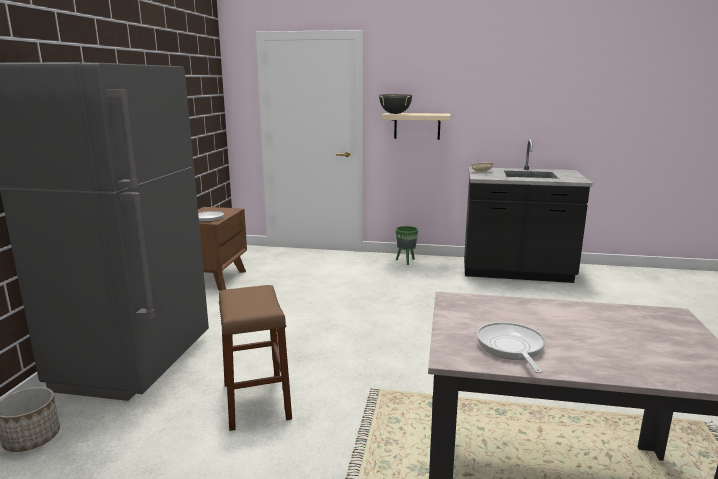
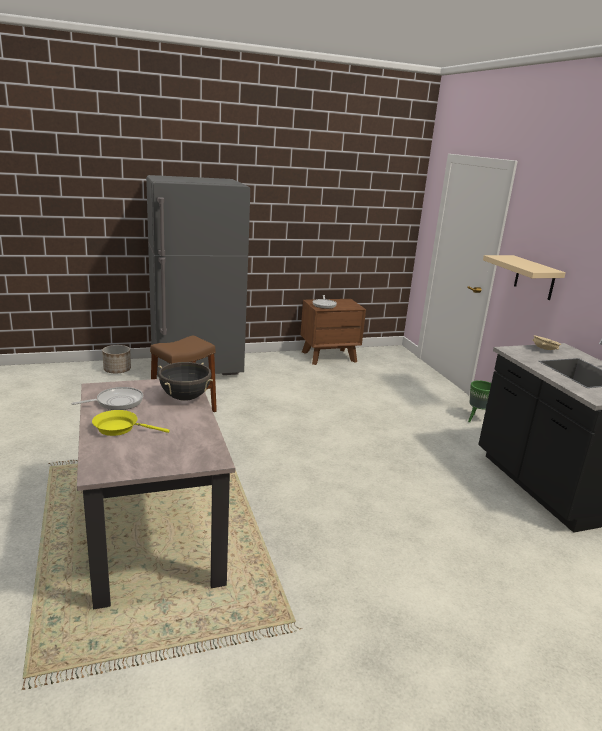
camera: 60 degrees right, 5 degrees up
(395, 113) = (504, 257): black cooking pot -> black cooking pot (185, 398)
(599, 354) = (120, 428): none -> yellow frying pan

